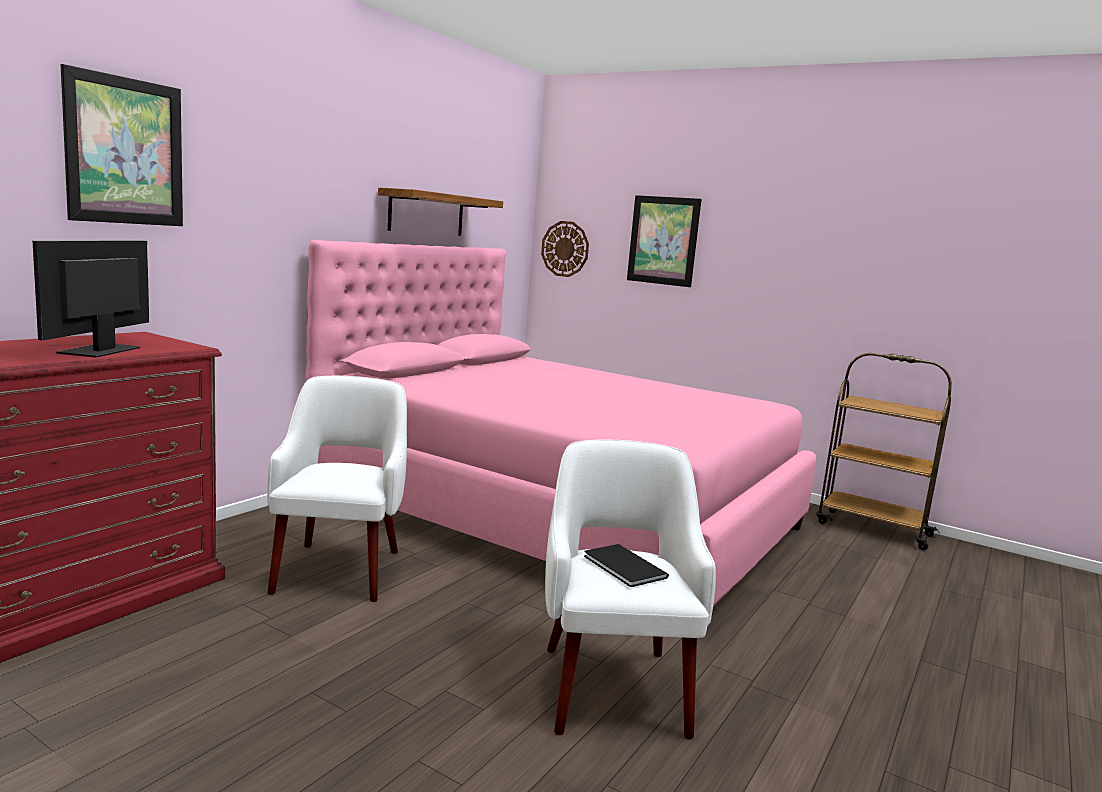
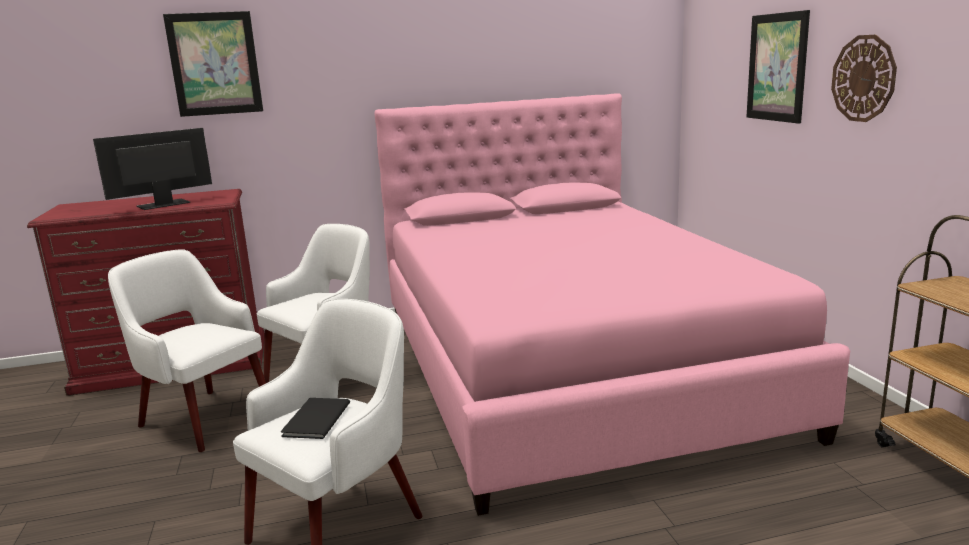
camera: 45 degrees right, 5 degrees up
(258, 648) = (204, 418): none -> white armchair
(426, 213) = (516, 69): shelf -> none
(565, 249) = (702, 85): wall clock -> wall clock (863, 78)

